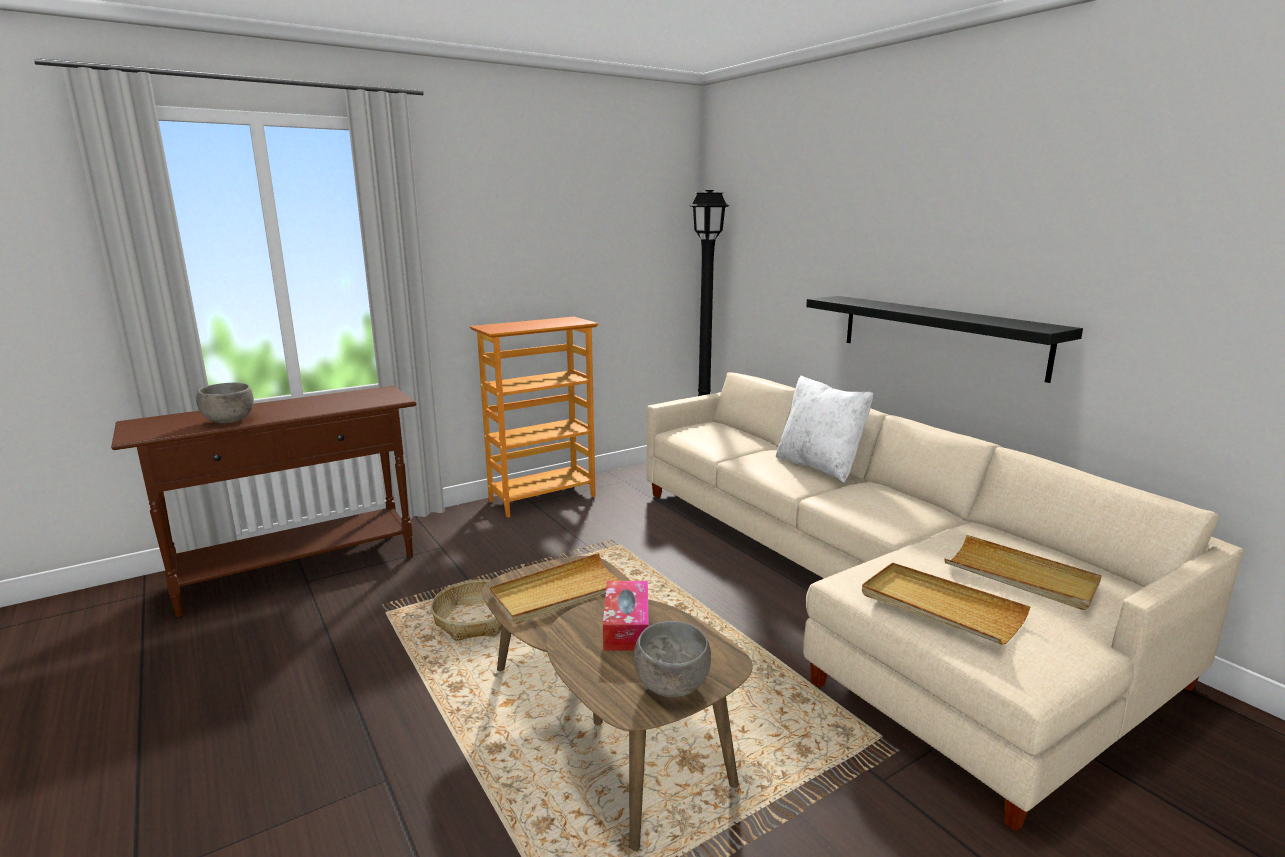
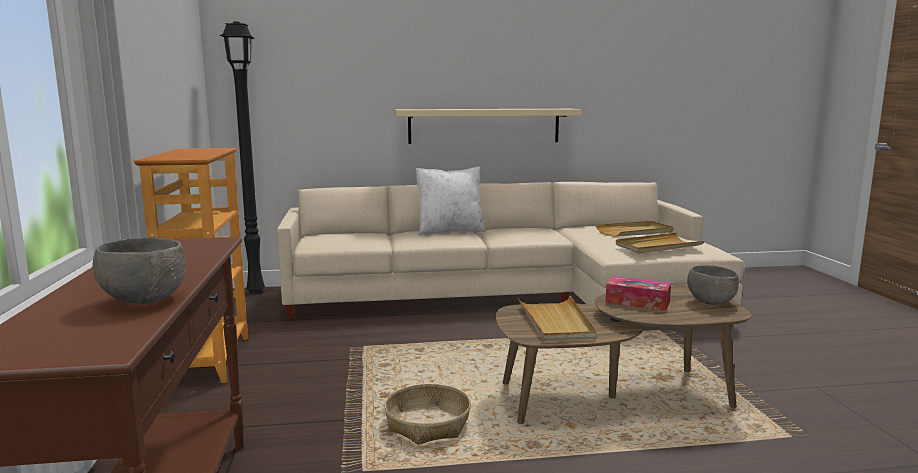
camera: 65 degrees left, 5 degrees down
(939, 335) = (484, 126): black shelf -> beige shelf

